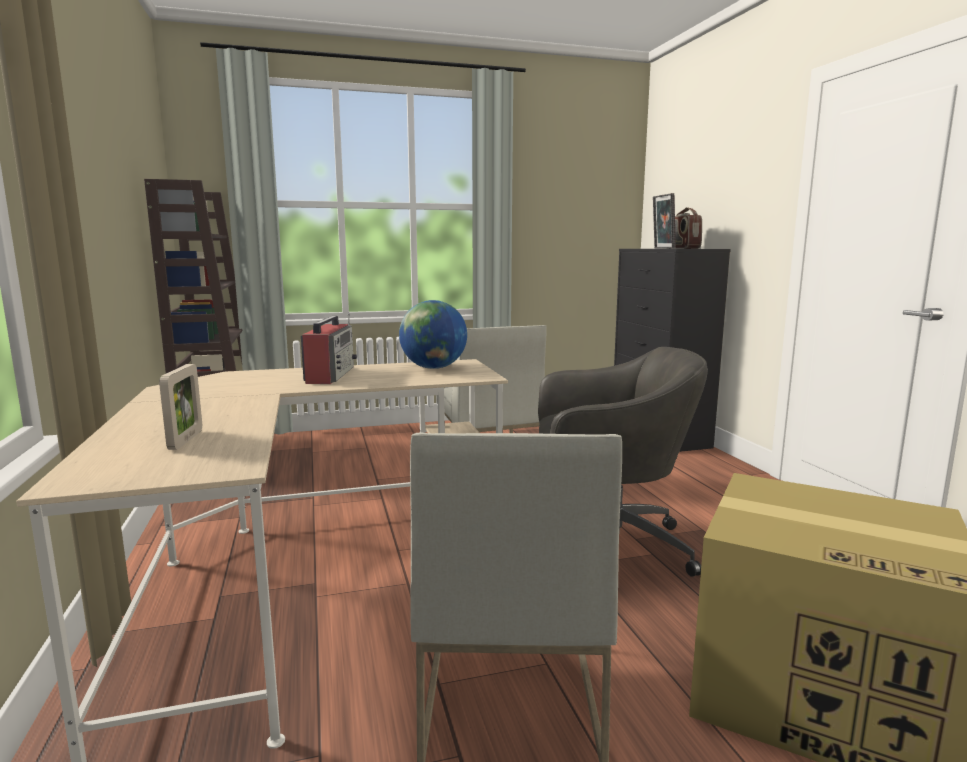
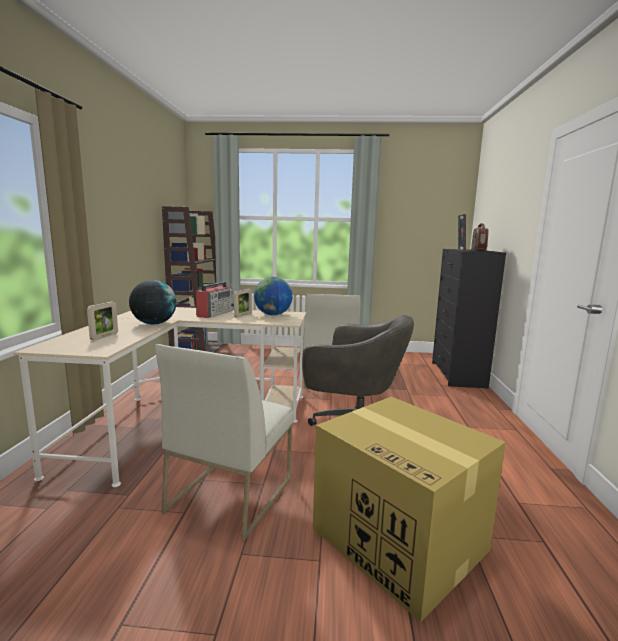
camera: 20 degrees right, 0 degrees up
(245, 404) = (154, 323): none -> globe
(385, 373) = (243, 315): none -> picture frame

